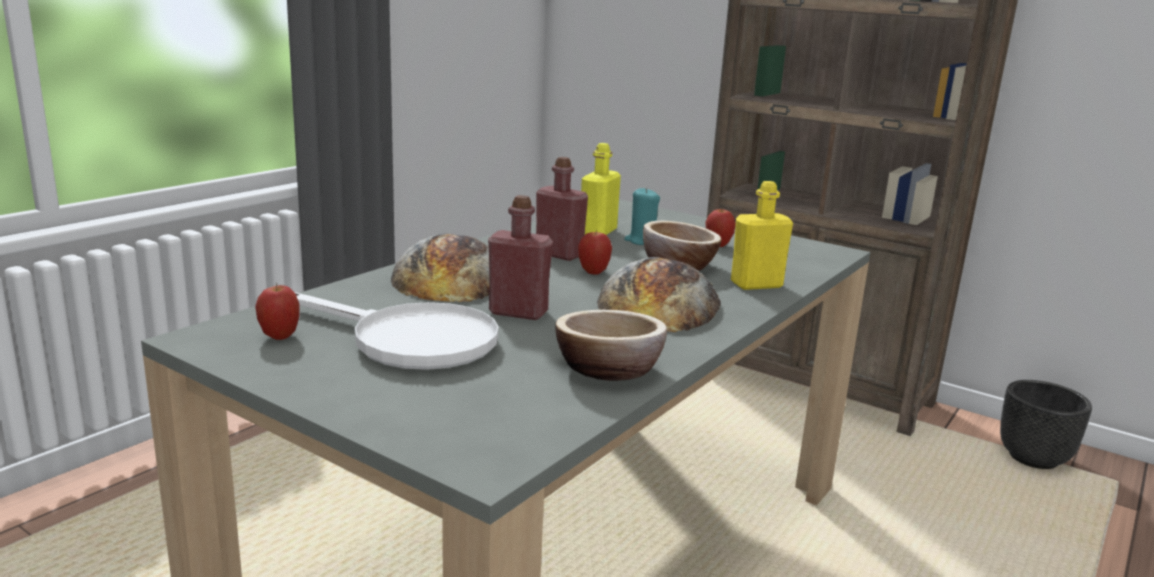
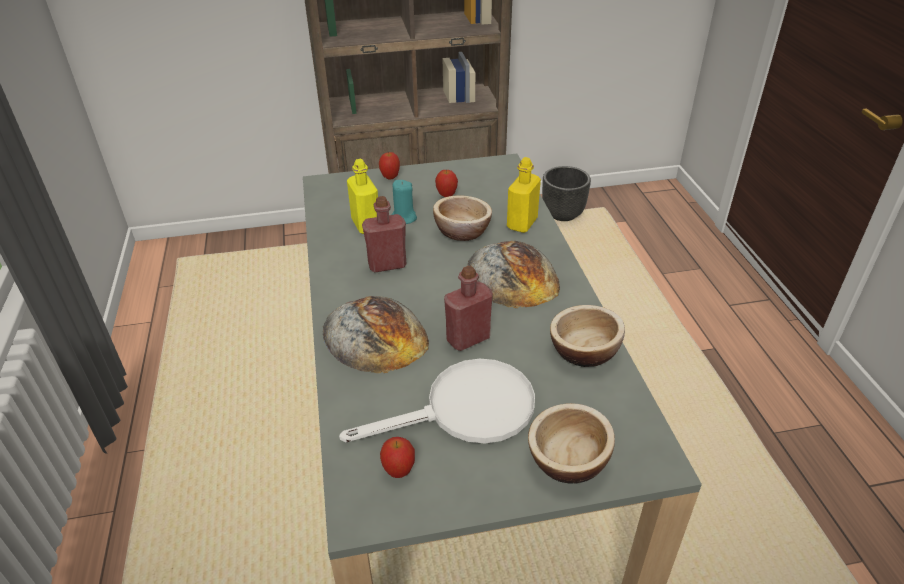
camera: 45 degrees left, 20 degrees up
(410, 409) = (568, 460): none -> bowl
(593, 272) = (435, 270): apple -> apple (390, 177)

